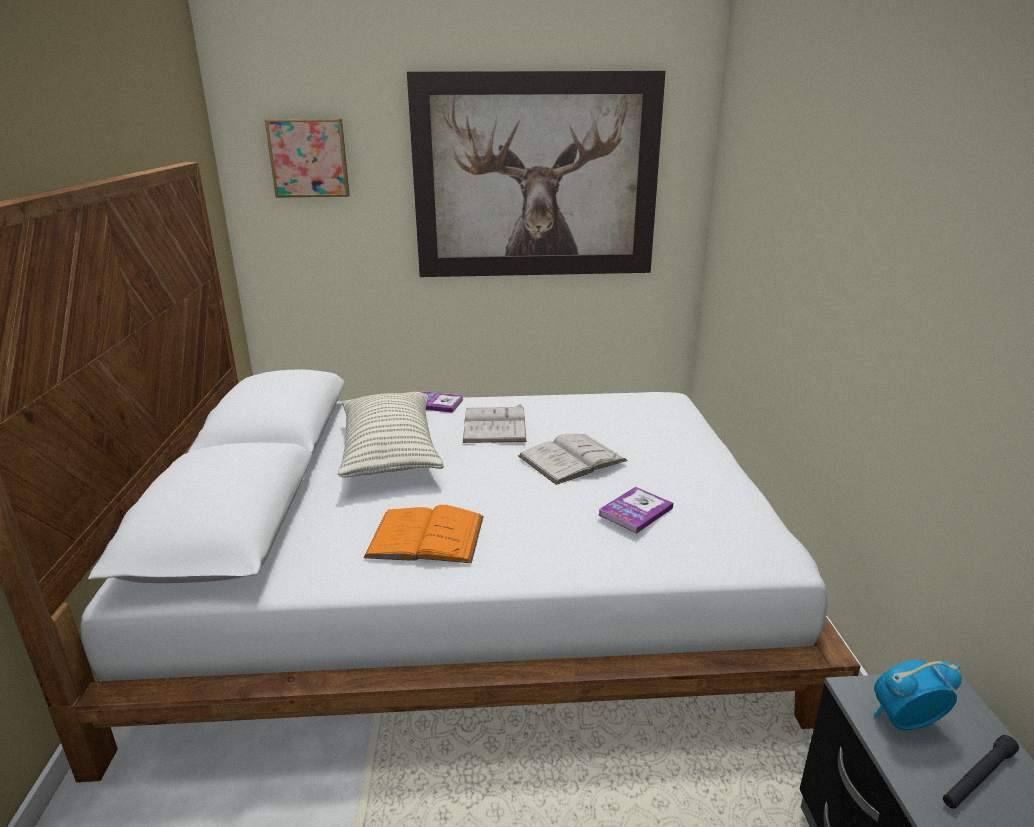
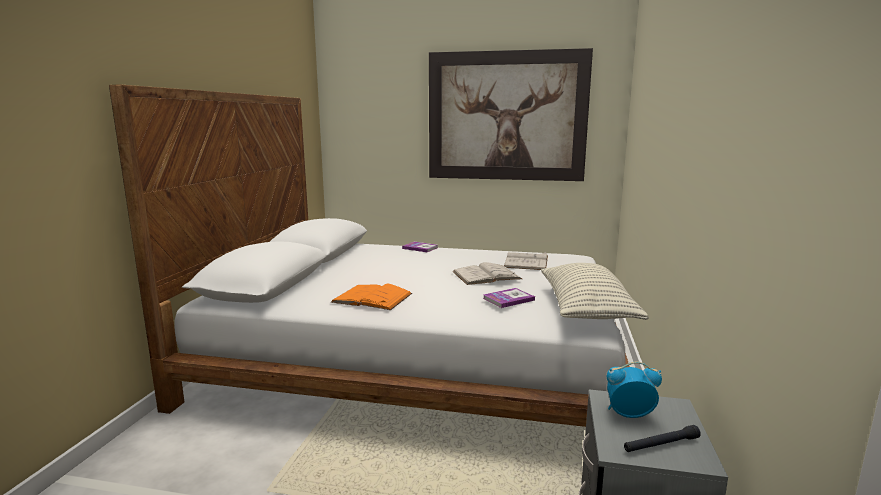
camera: 15 degrees right, 10 degrees down
(309, 158) = (369, 103): picture -> none
(390, 453) = (376, 265): pillow -> pillow (586, 310)
(494, 424) = (448, 258): white book -> white book (526, 261)

